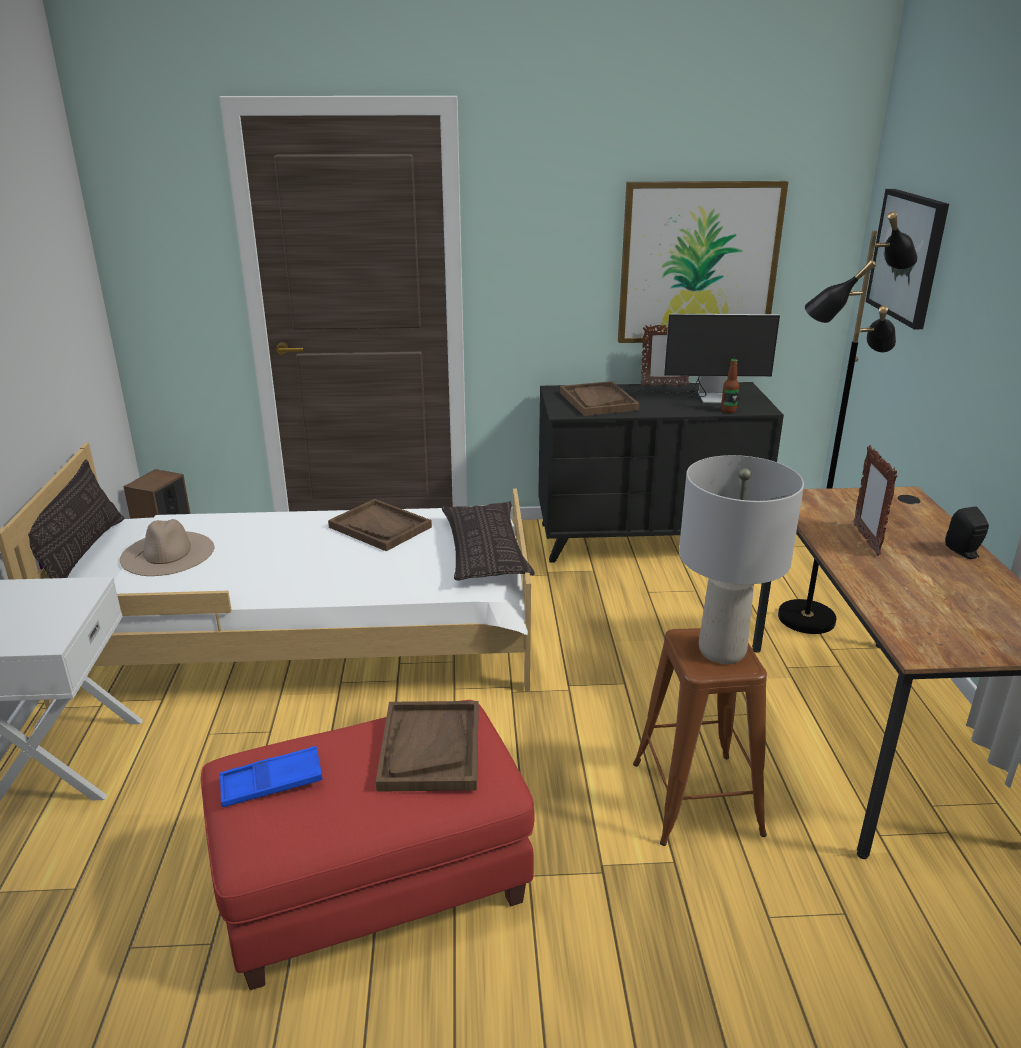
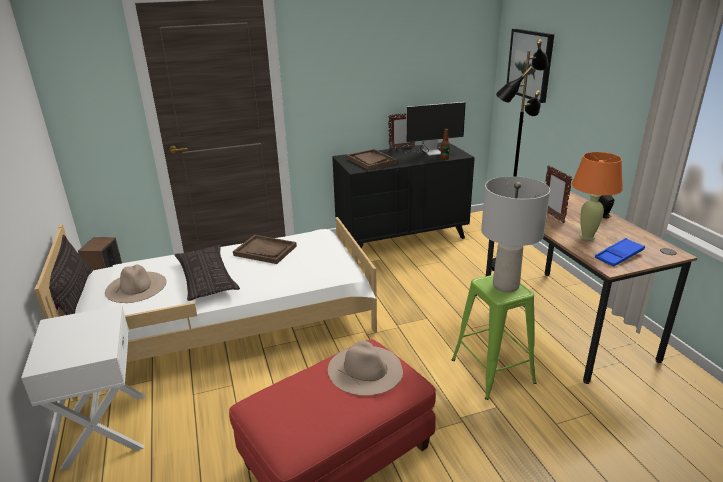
camera: 15 degrees left, 0 degrees up
(272, 783) = (283, 408): blue tray -> blue tray (619, 256)
(430, 748) = (365, 369): brown tray -> beige hat
(485, 550) = (335, 254): pillow -> pillow (206, 278)
(696, 799) = (492, 371): brown stool -> green stool
(698, 263) = (414, 77): picture -> none
(909, 587) = (587, 236): none -> orange table lamp

